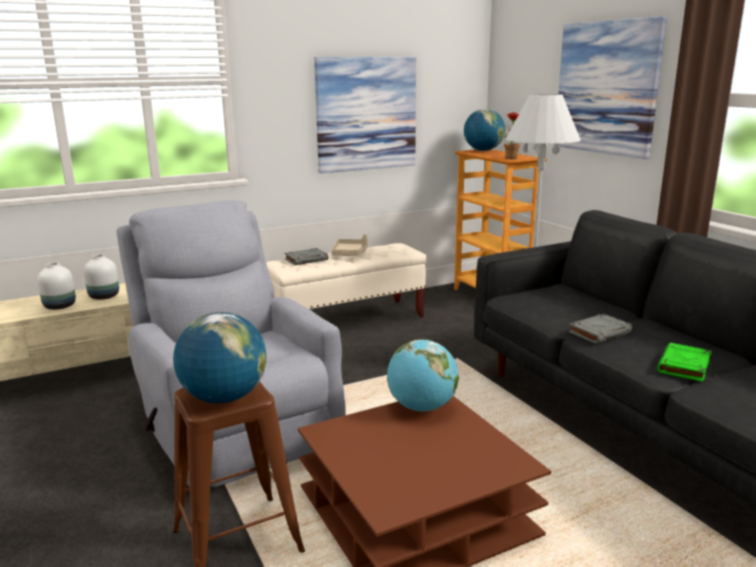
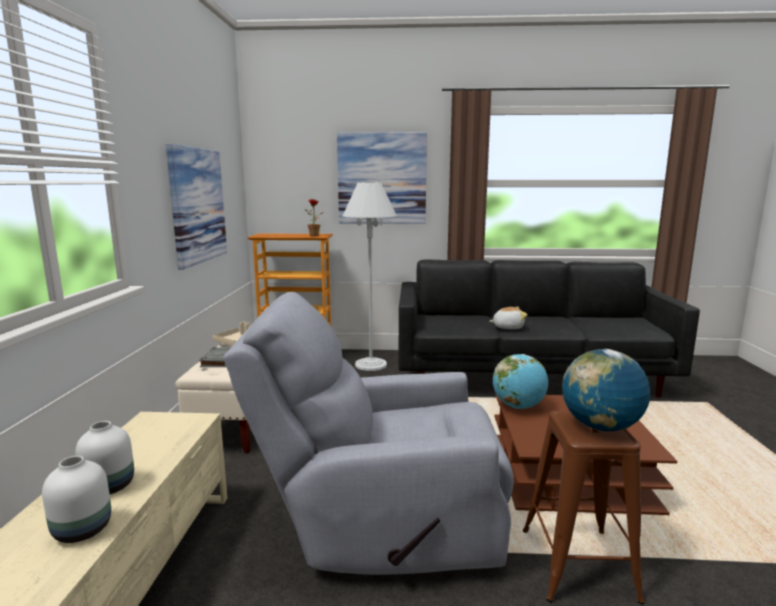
camera: 60 degrees left, 5 degrees down
(483, 151) = (266, 234): globe -> none
(600, 332) = (508, 327): grey book -> plush toy
(684, 366) = (566, 326): green book -> none

